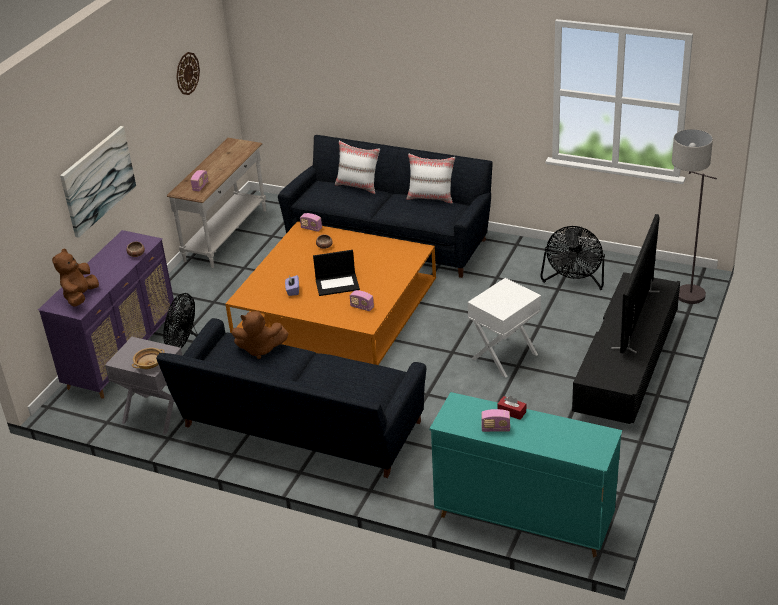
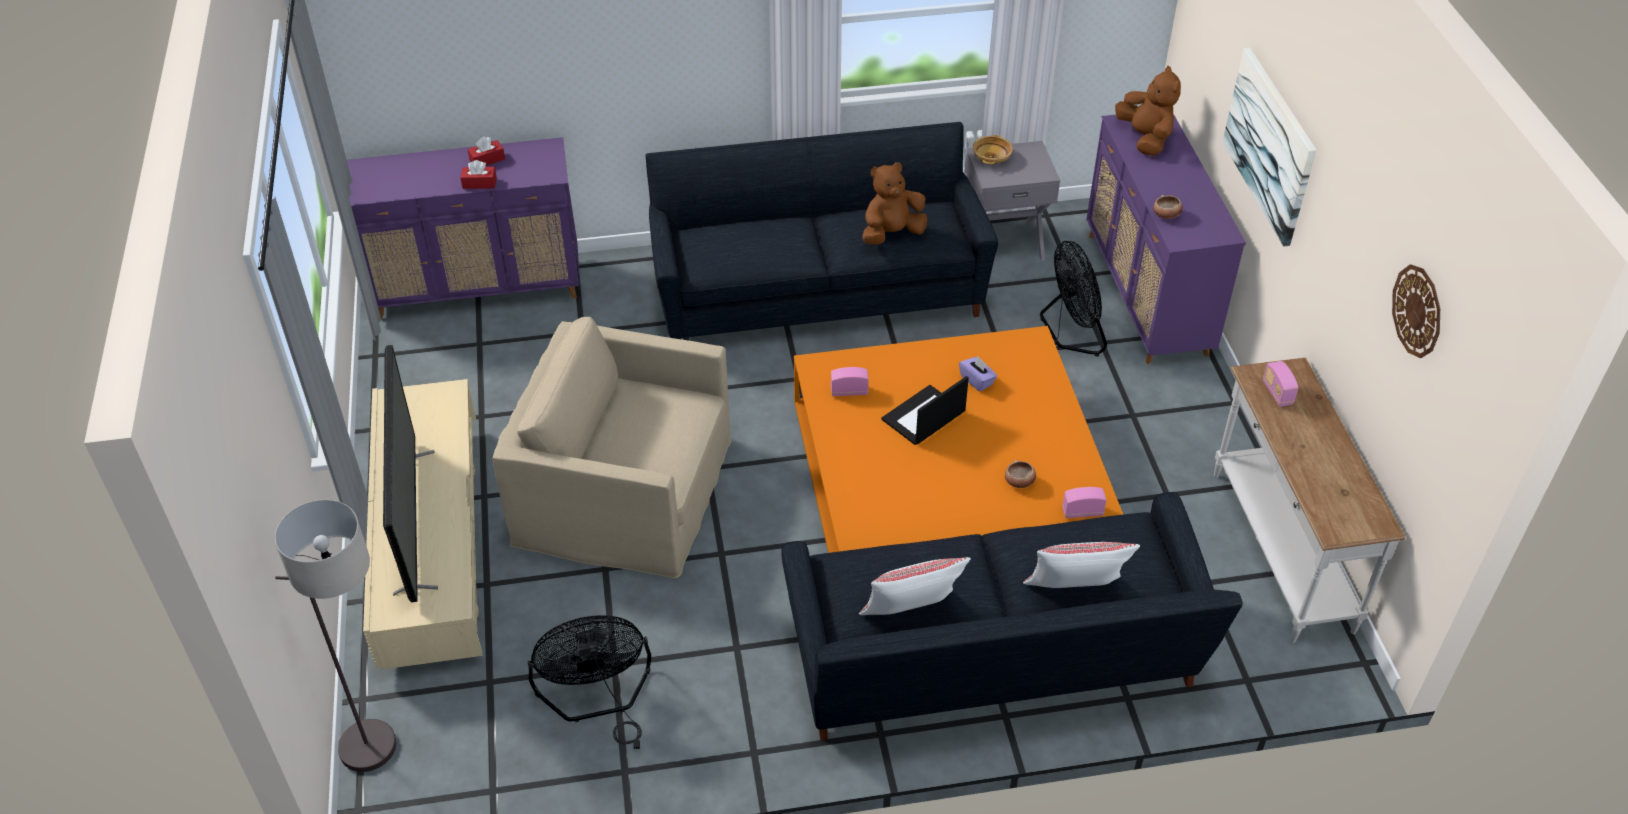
camera: 145 degrees right, 10 degrees up
(495, 428) = (487, 160): radio -> red tissue box
(505, 356) = (624, 490): white side table -> beige armchair
(524, 519) = (478, 288): turquoise cabinet -> purple cabinet
(627, 366) = (431, 544): black tv stand -> beige tv stand

